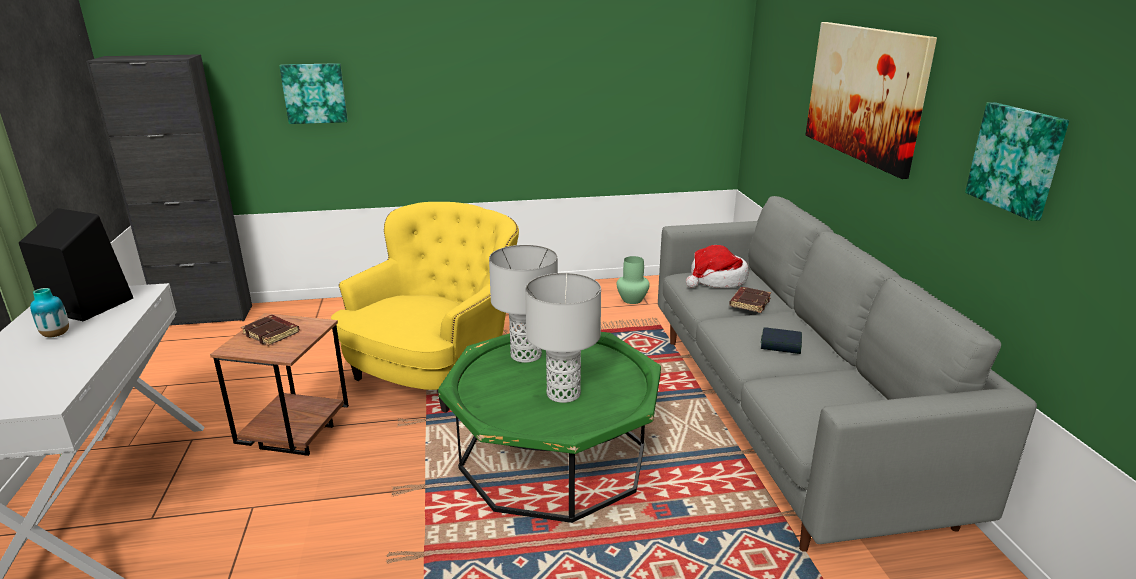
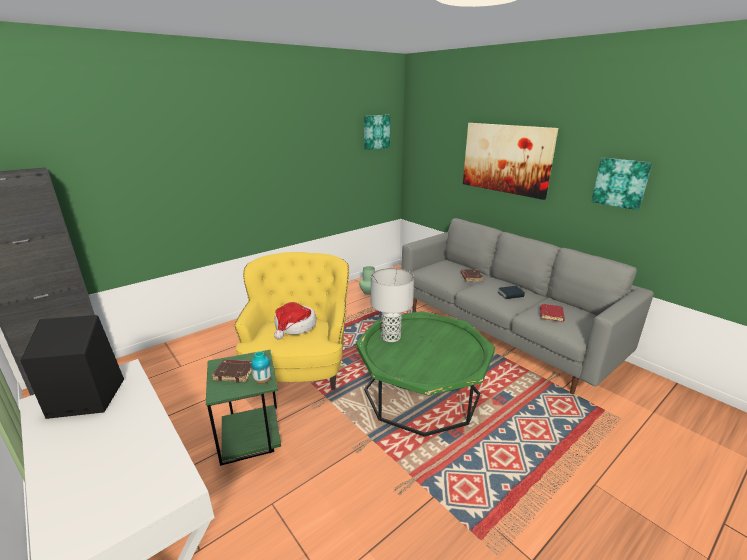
camera: 30 degrees left, 0 degrees up
(56, 335) = (94, 432): vase -> vase (262, 381)
(295, 438) = (251, 444): brown side table -> green side table
(314, 93) = (147, 190): picture -> picture (376, 132)
(563, 393) = (437, 352): white table lamp -> none
(717, 280) = (442, 269): hat -> hat (295, 327)
(810, 394) = (552, 315): none -> red book

